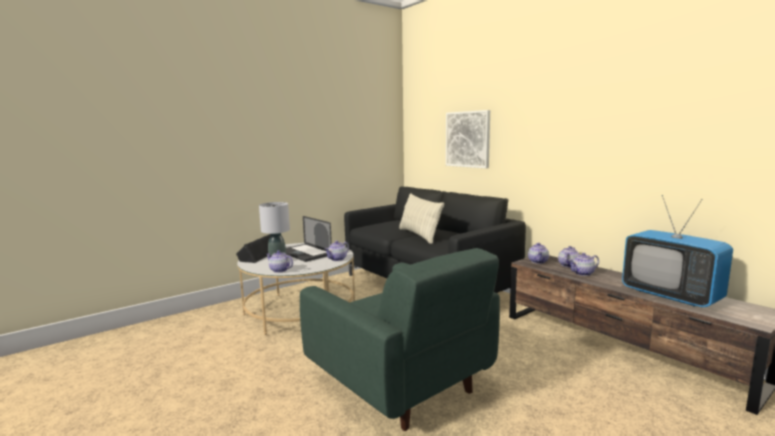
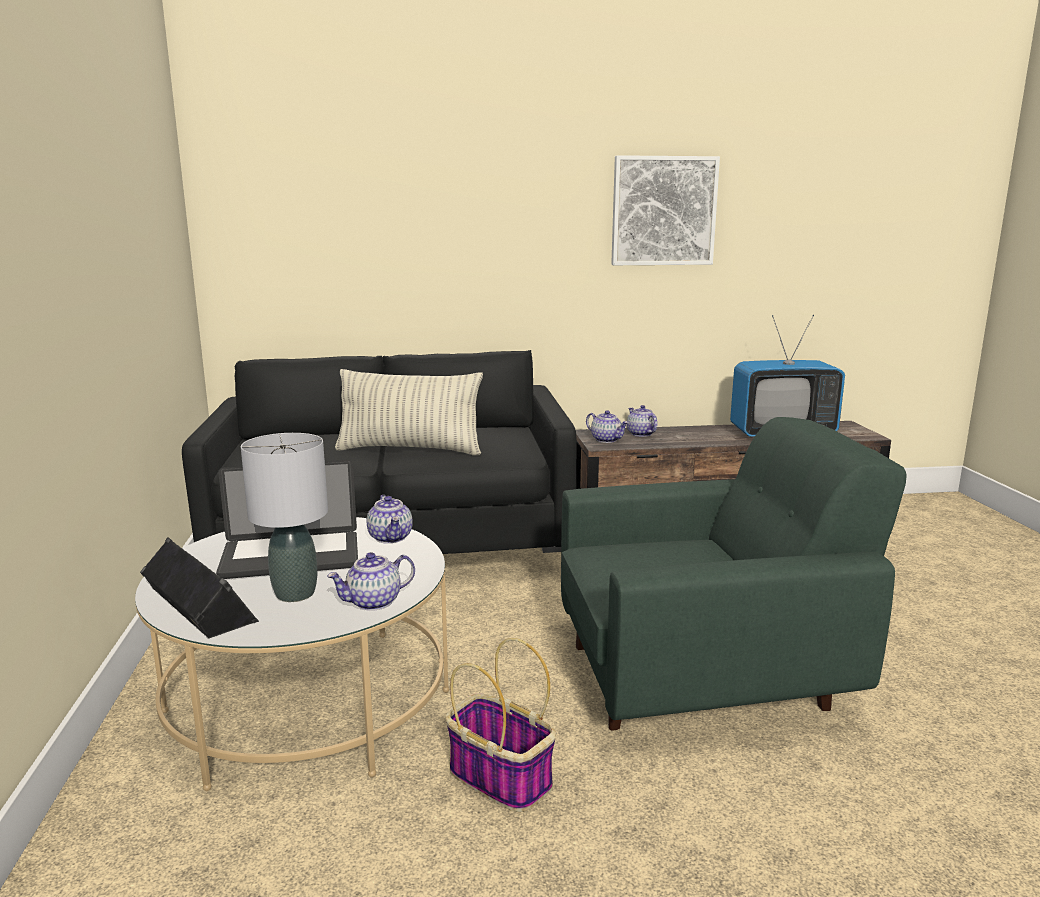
camera: 60 degrees left, 5 degrees up
(278, 356) = (498, 777): none -> basket
(468, 139) = (401, 248): picture -> picture (663, 211)
(582, 273) = (678, 438): teapot -> none

